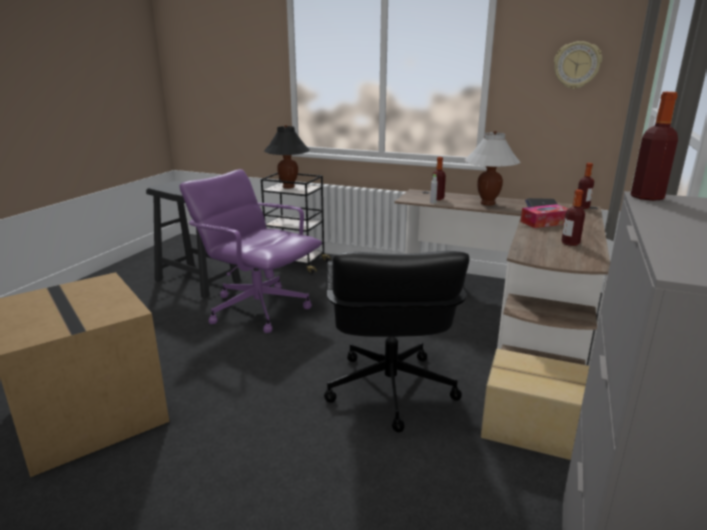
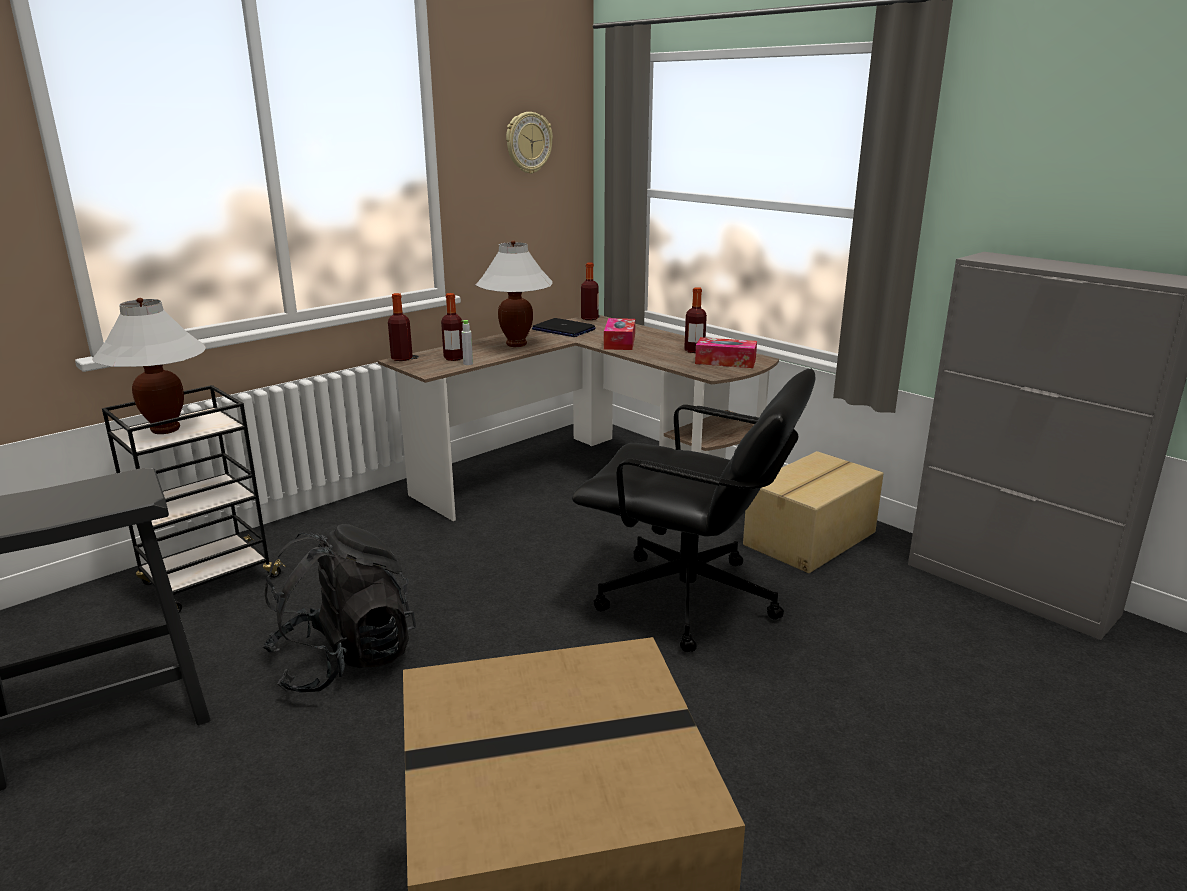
camera: 65 degrees left, 0 degrees up
(258, 308) = (344, 660): purple office chair -> black backpack
(288, 187) = (165, 429): black table lamp -> white table lamp
(562, 255) = (725, 362): none -> tissue box
(647, 197) = (982, 258): bottle -> bottle (401, 358)

